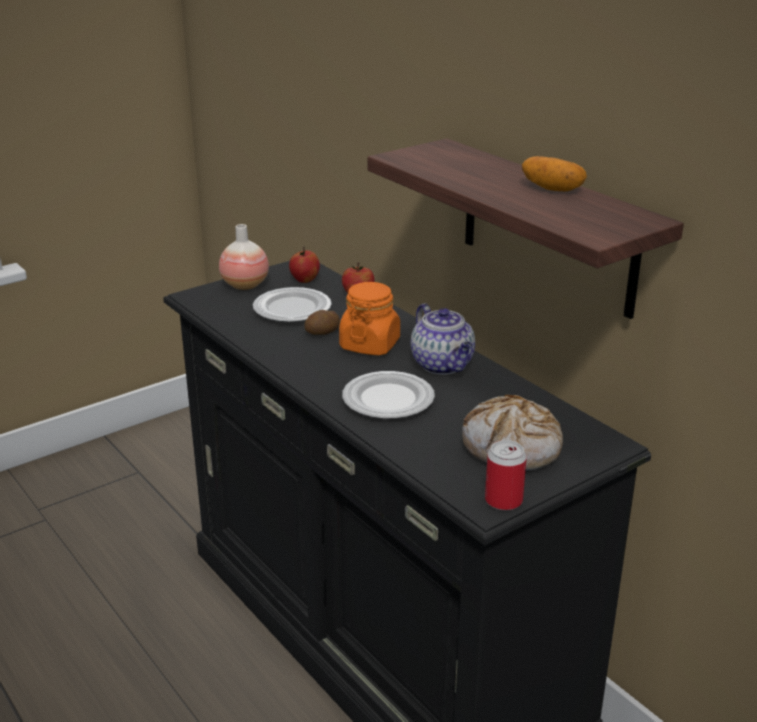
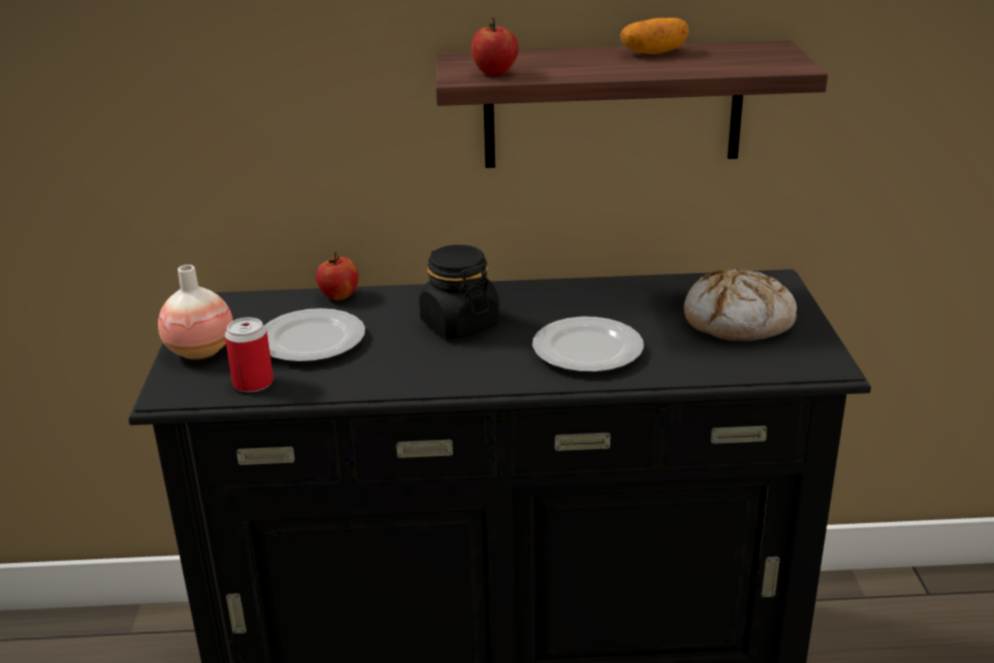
camera: 55 degrees left, 0 degrees up
(304, 280) = (249, 312): apple -> apple (495, 73)
(323, 333) = (396, 340): potato -> none
(370, 345) = (459, 324): orange jar -> black jar
(443, 365) = (552, 302): teapot -> none
(503, 500) = (824, 354): can -> can (253, 383)

